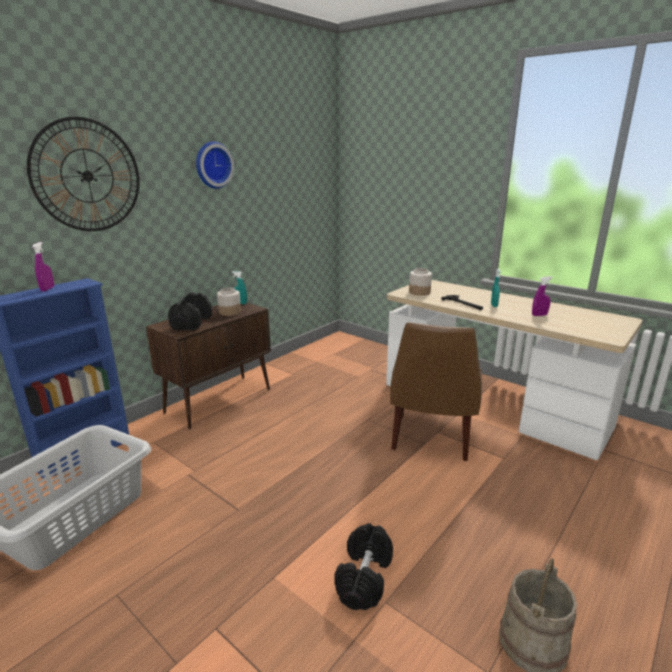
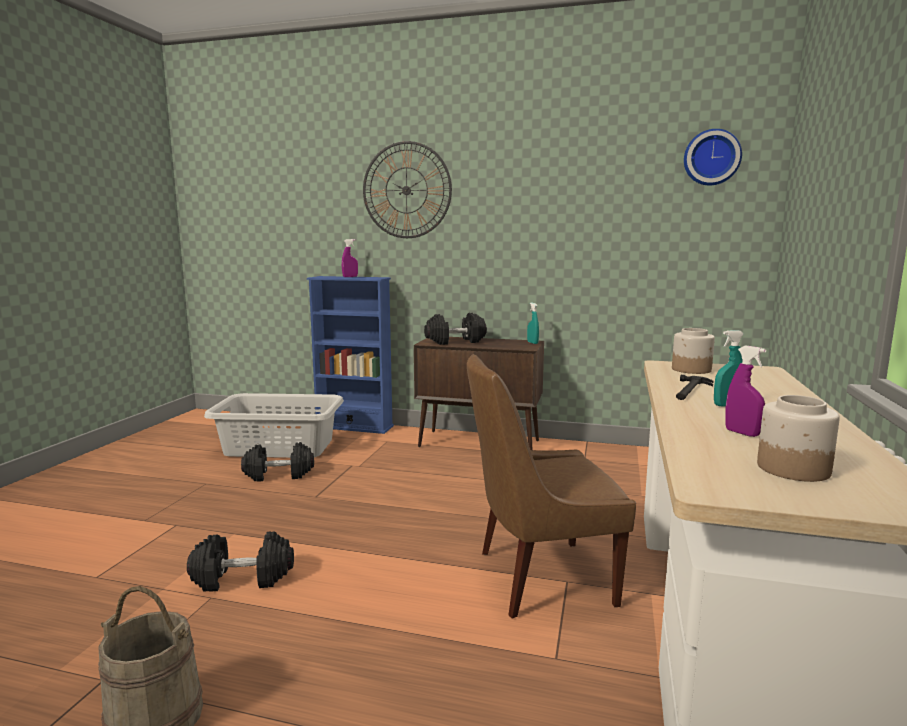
camera: 65 degrees right, 10 degrees down
(158, 528) = (278, 475): none -> black dumbbell
(212, 165) = (539, 182): wall clock -> wall clock (711, 158)
(229, 312) = (502, 344): jar -> jar (792, 469)

